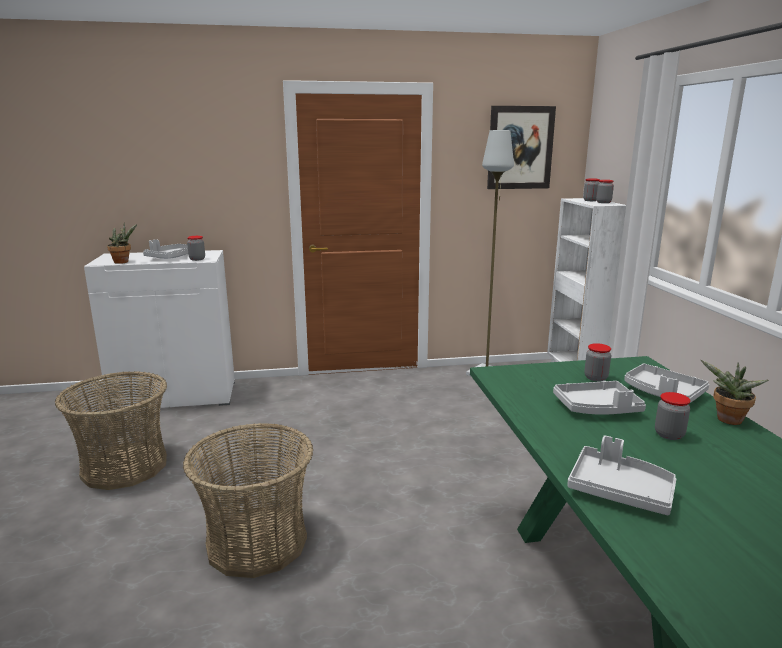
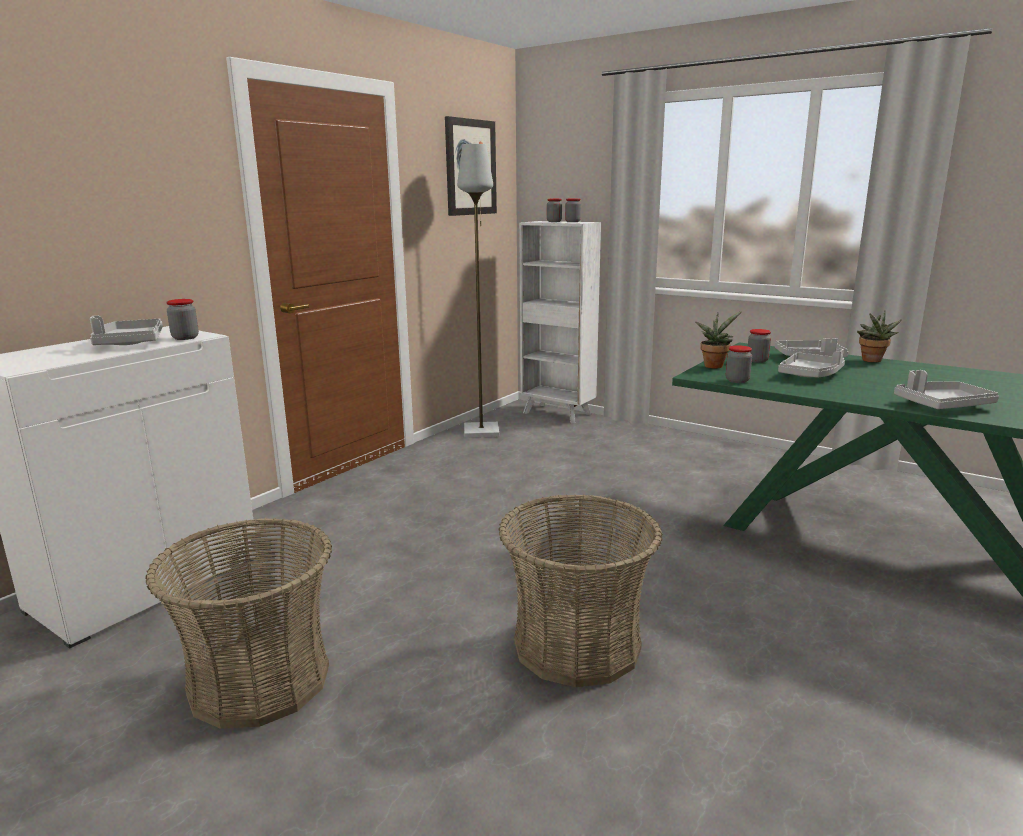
camera: 45 degrees left, 0 degrees up
(123, 262) = (66, 360): potted plant -> potted plant (714, 365)
(669, 434) = (875, 375): jar -> jar (737, 380)

